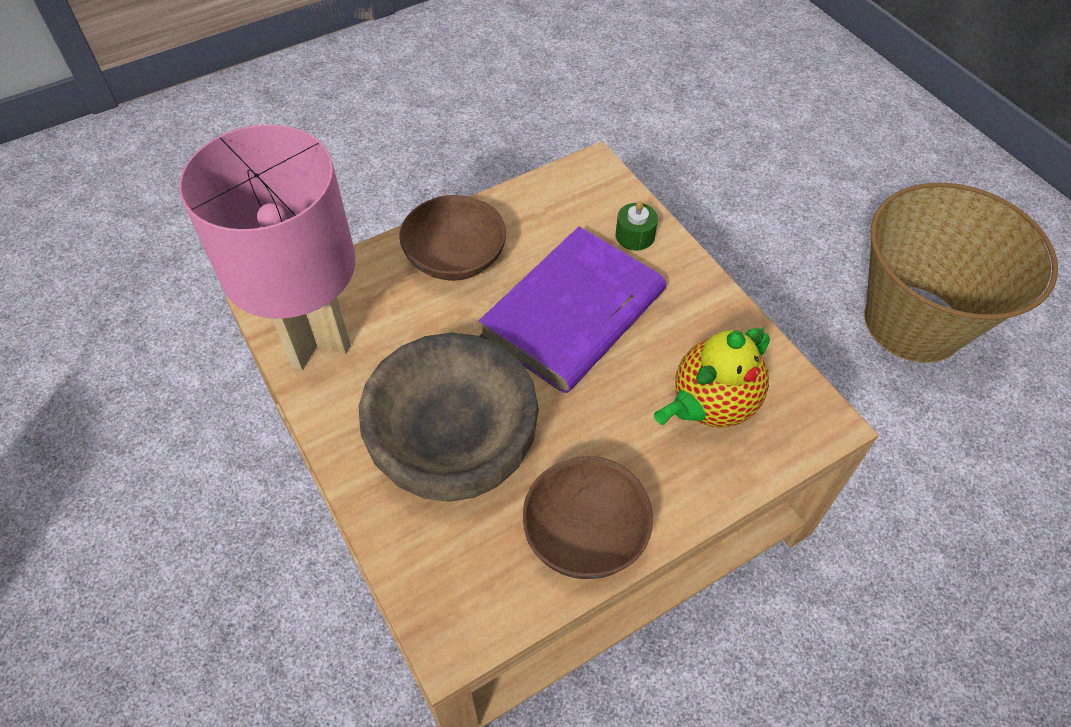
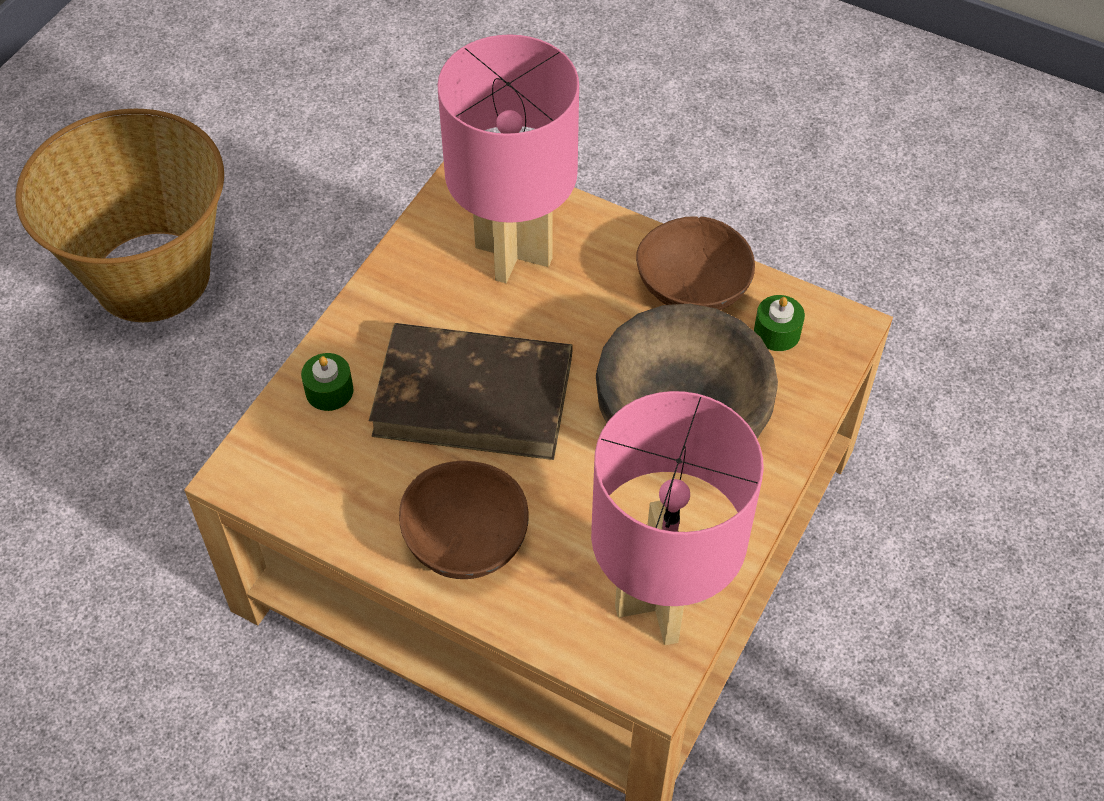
camera: 120 degrees left, 0 degrees up
(486, 574) = (777, 332): none -> green candle
(572, 316) = (475, 395): purple book -> brown book
(708, 408) = (512, 253): teapot -> pink table lamp

